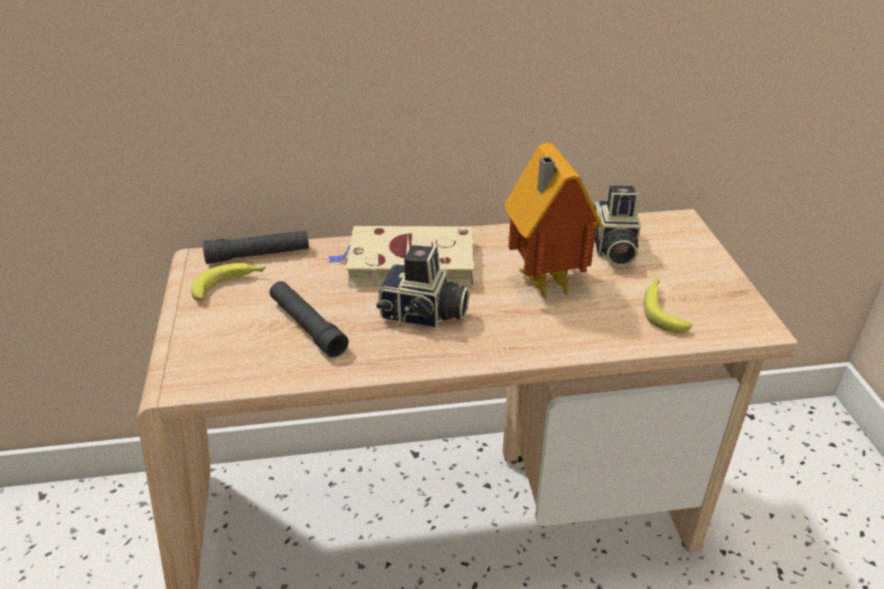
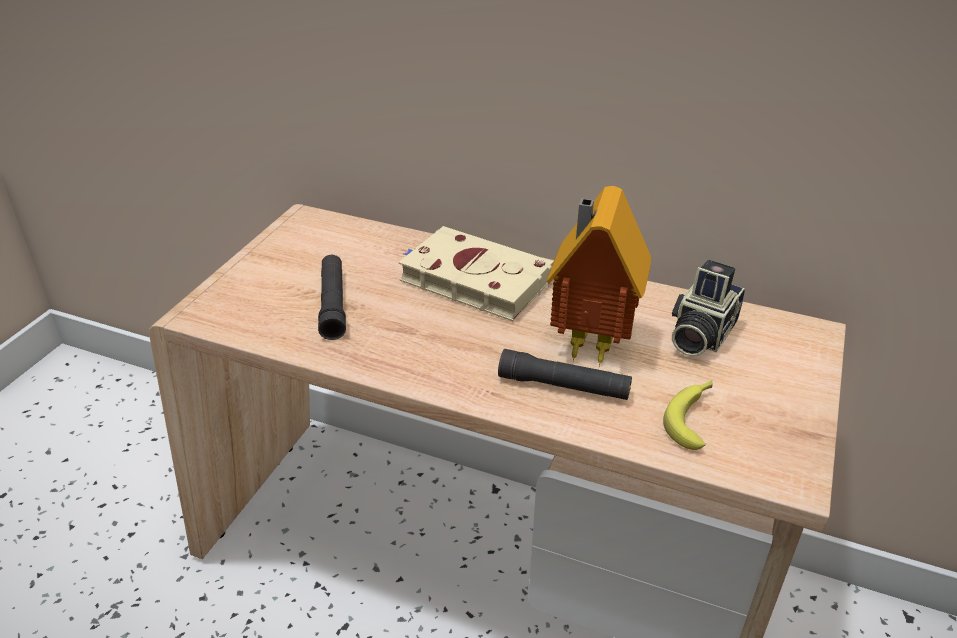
camera: 30 degrees right, 0 degrees up
(230, 285) = (305, 247): banana -> none
(258, 255) = (352, 228): black flashlight -> black flashlight (564, 386)
(424, 315) = (441, 332): camera -> none

